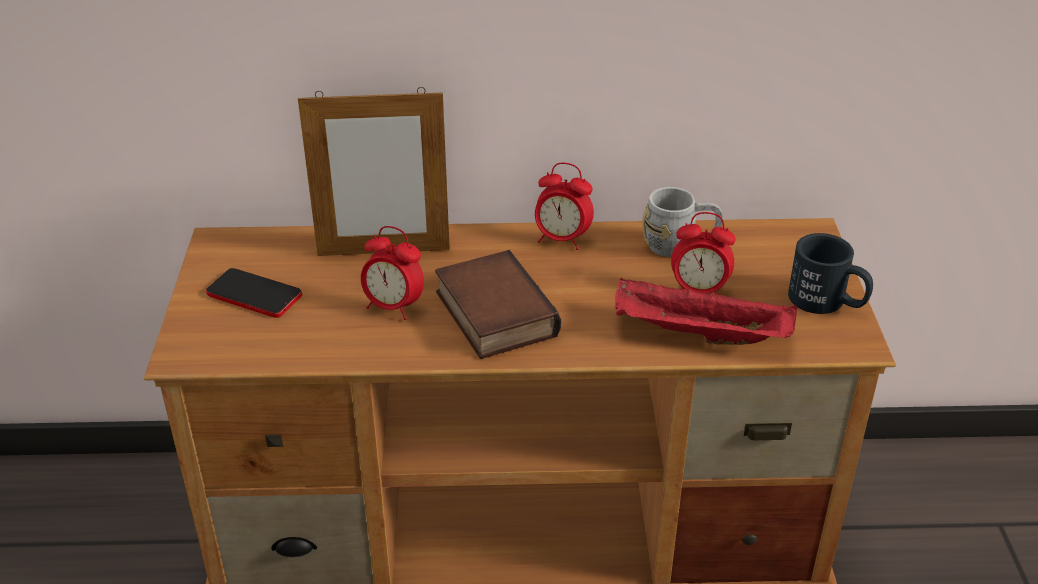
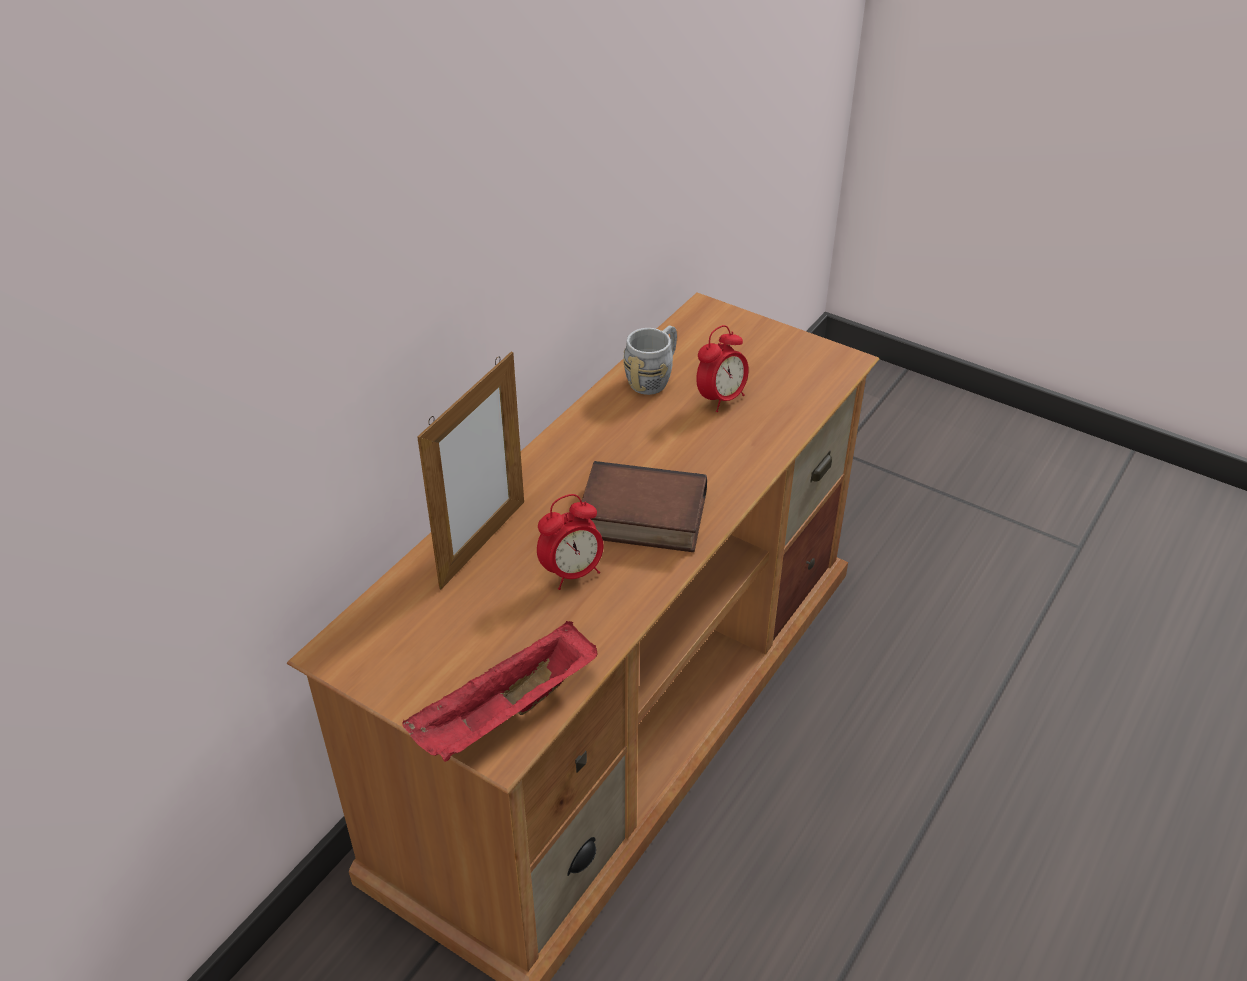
camera: 55 degrees left, 5 degrees up
(254, 295) = (458, 658): phone -> none
(562, 240) = (580, 432): alarm clock -> none
(697, 335) = (770, 426): red tray -> red tray (506, 714)
(827, 302) = (790, 348): black mug -> none

